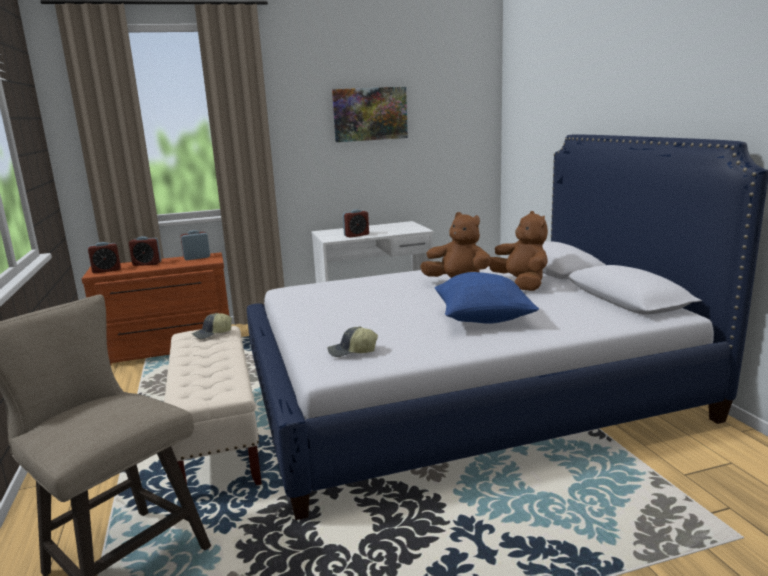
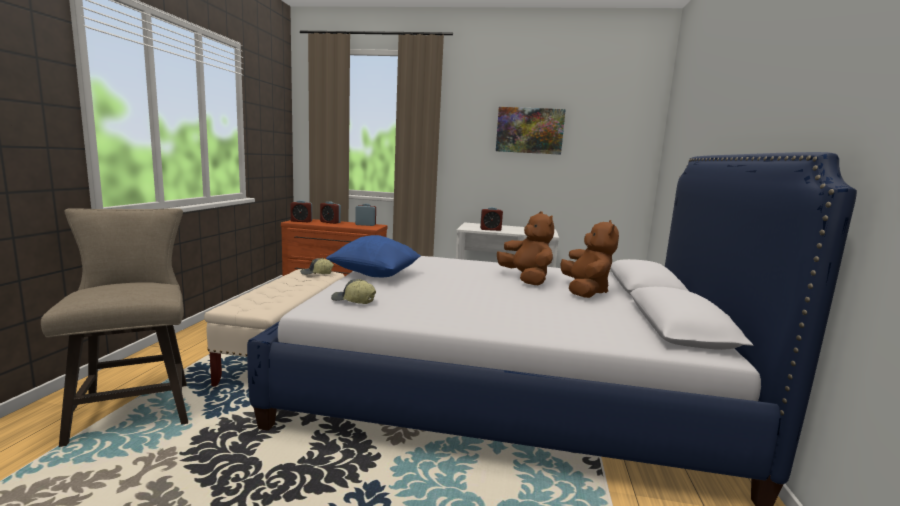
camera: 25 degrees right, 5 degrees down
(482, 320) = (498, 307): blue pillow -> blue pillow (375, 274)

